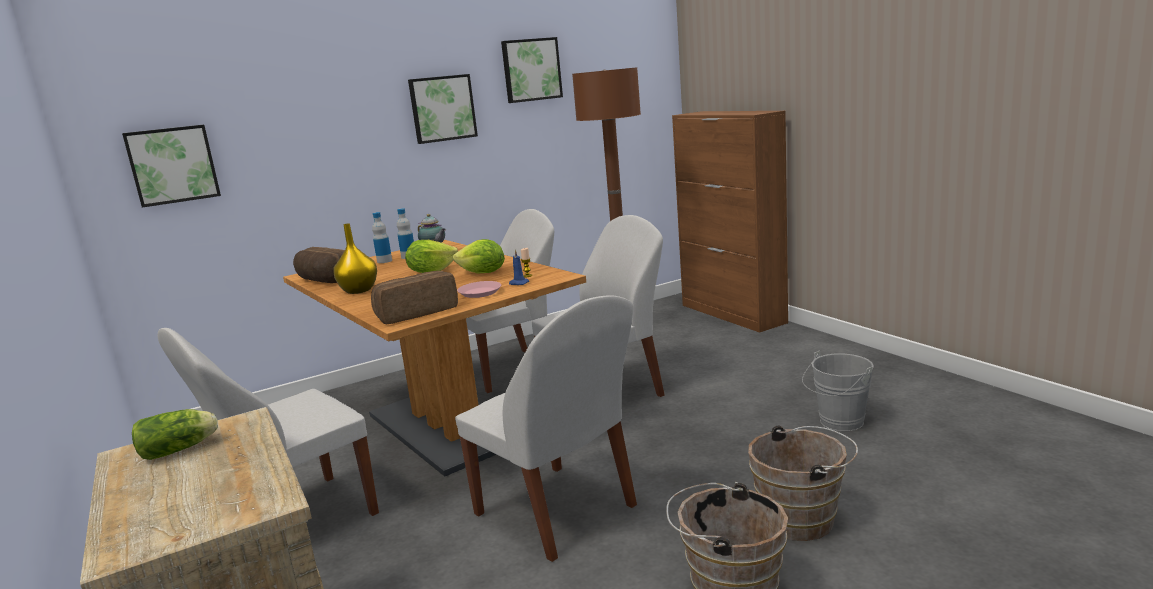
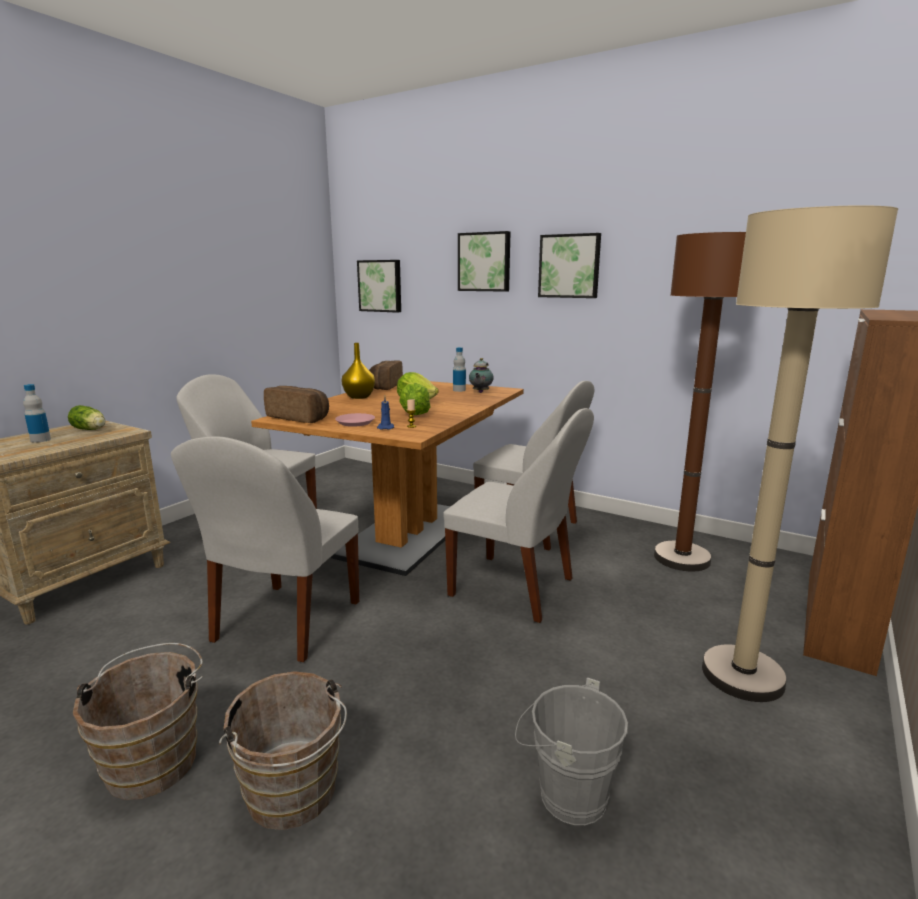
camera: 60 degrees right, 0 degrees up
(384, 261) = (443, 388): bottle -> bottle (40, 440)
(531, 70) = (678, 232): picture -> picture (484, 262)
(767, 352) = (742, 675): none -> beige floor lamp

